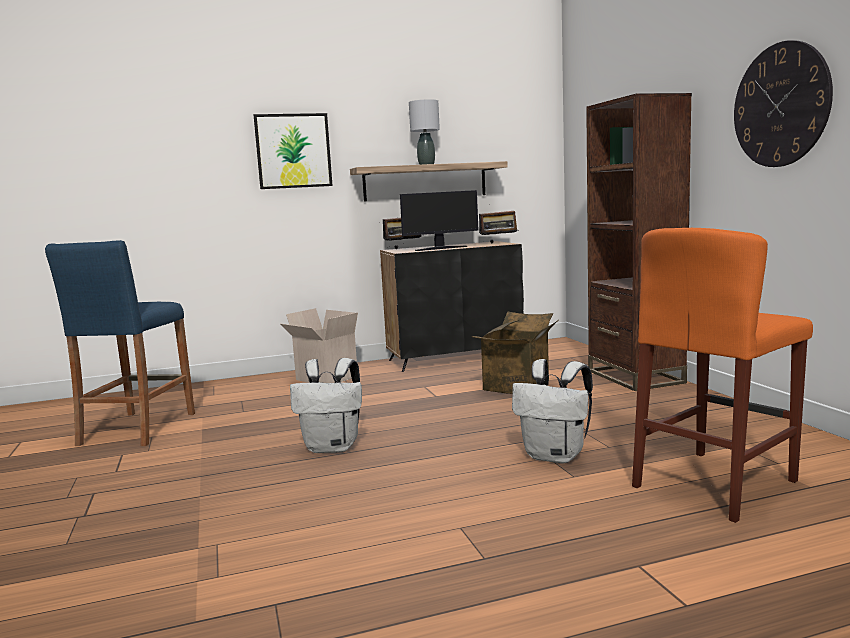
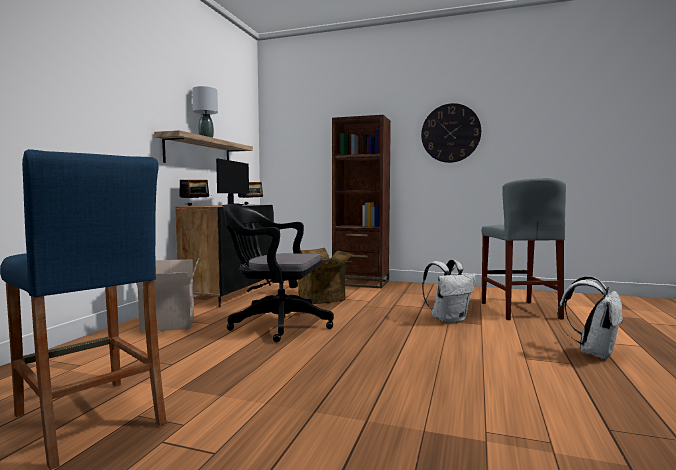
camera: 55 degrees left, 5 degrees down
(293, 151) = (113, 103): picture -> none
(333, 447) = (338, 356): white backpack -> white backpack (593, 353)
(386, 402) = (276, 324): none -> black office chair
(715, 483) = (519, 310): orange stool -> grey stool

